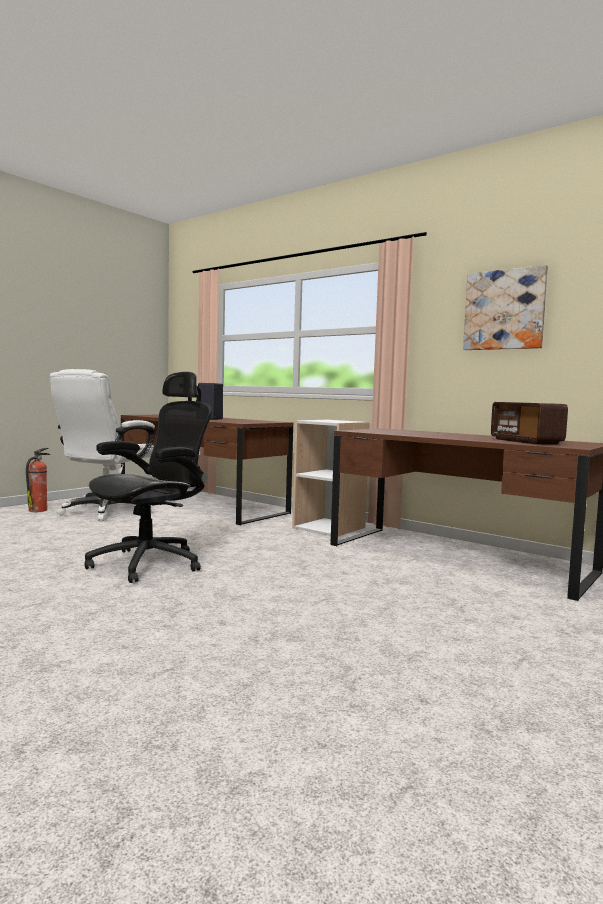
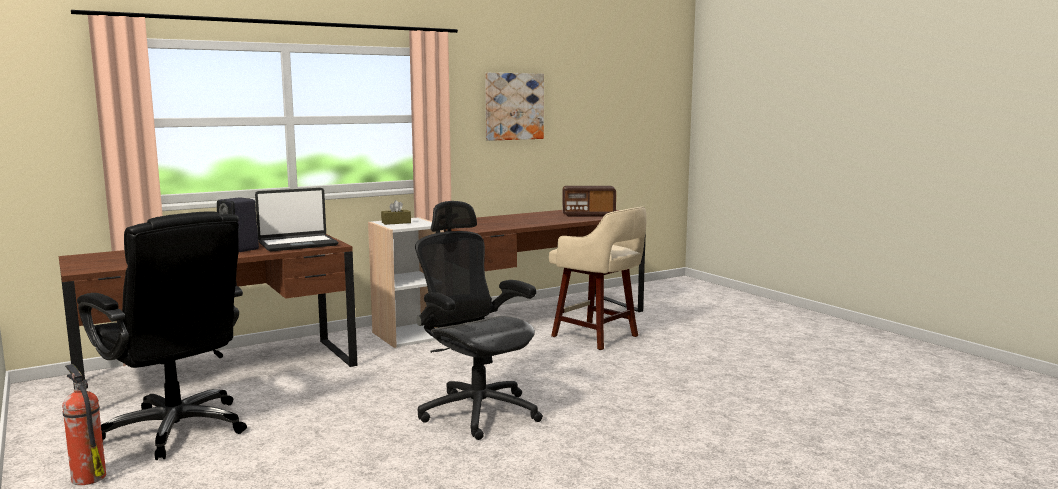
camera: 70 degrees left, 5 degrees up
(106, 511) = (176, 428): white office chair -> black office chair
(237, 421) = (298, 244): none -> laptop
(330, 420) = (396, 222): none -> brown tissue box
(417, 585) = (597, 337): none -> beige stool

